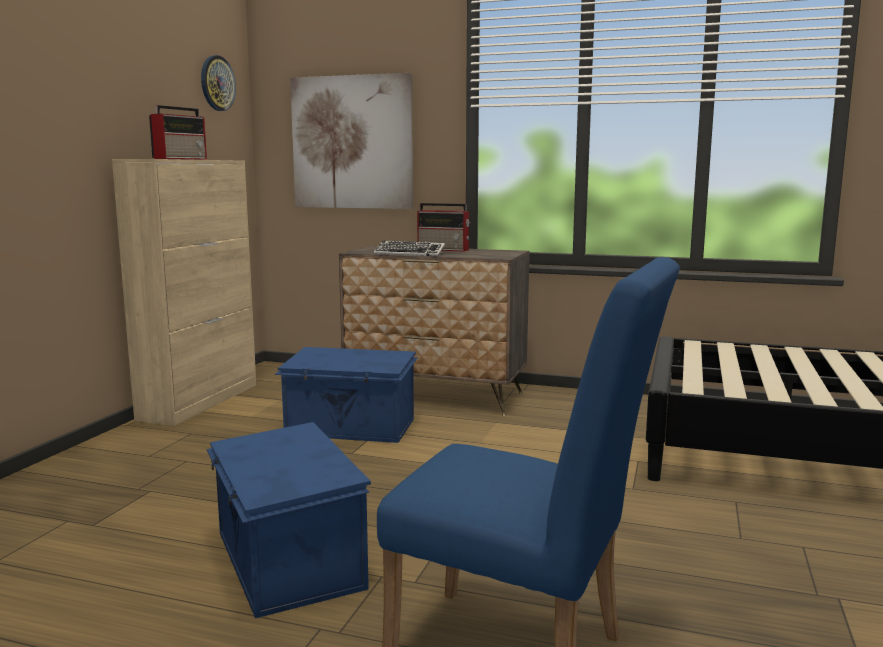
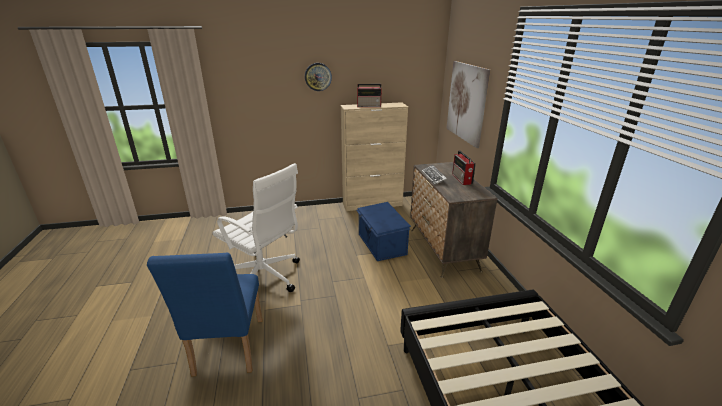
camera: 60 degrees right, 15 degrees up
(217, 83) = (416, 64): wall clock -> wall clock (318, 77)
(286, 561) = (264, 278): blue storage box -> white office chair

